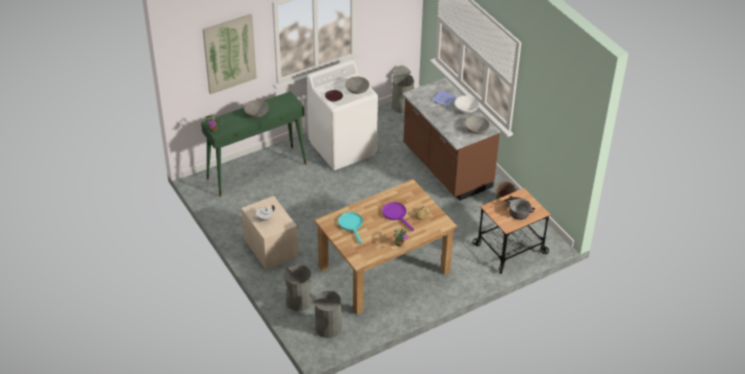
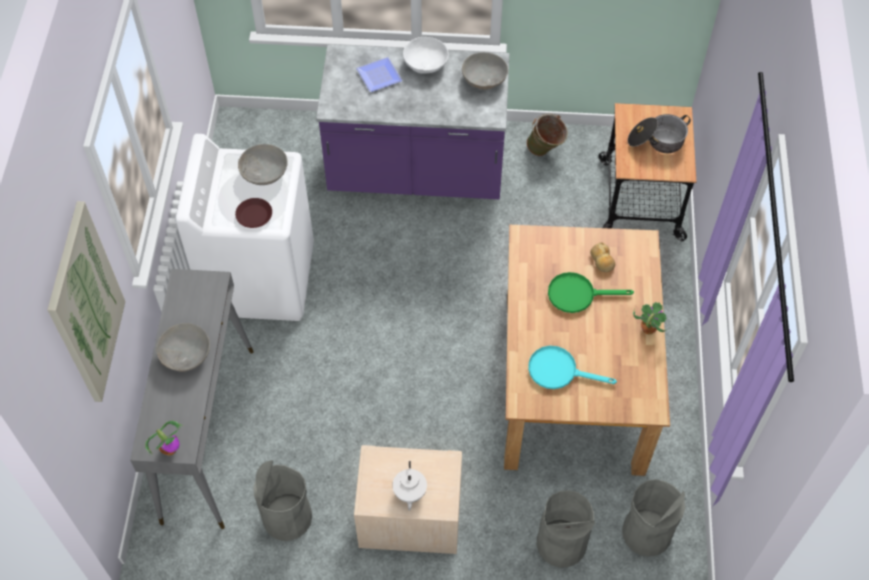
camera: 55 degrees left, 15 degrees up
(257, 171) = (208, 433): green console table -> grey console table
(396, 215) = (577, 294): purple frying pan -> green frying pan
(402, 106) = (233, 144): grey trash can -> grey trash can (287, 517)
(446, 167) = (416, 172): brown counter -> purple counter

